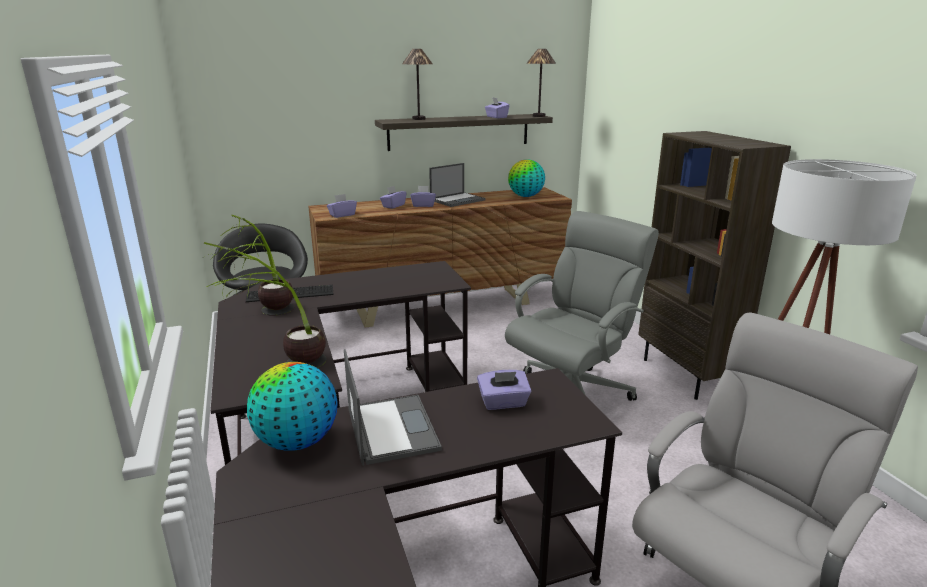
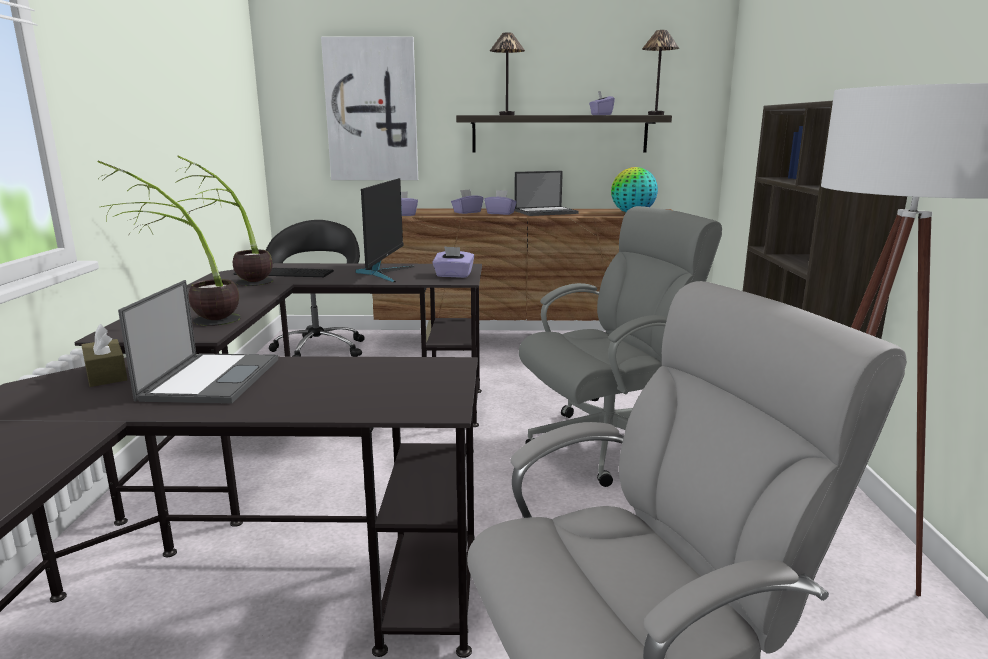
camera: 20 degrees right, 5 degrees down
(294, 118) = (371, 110): none -> picture
(297, 442) = (106, 374): globe -> brown tissue box
(379, 283) = (383, 273): none -> monitor
(503, 403) = (364, 376): purple tissue box -> purple tissue box (453, 275)

